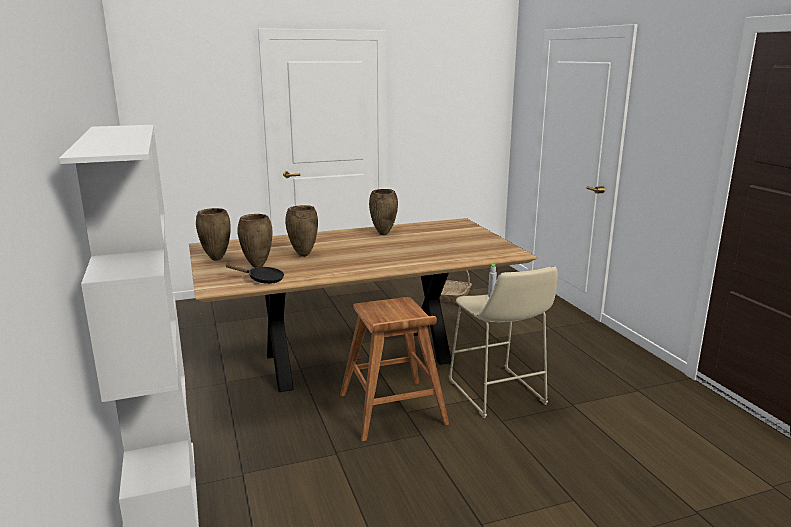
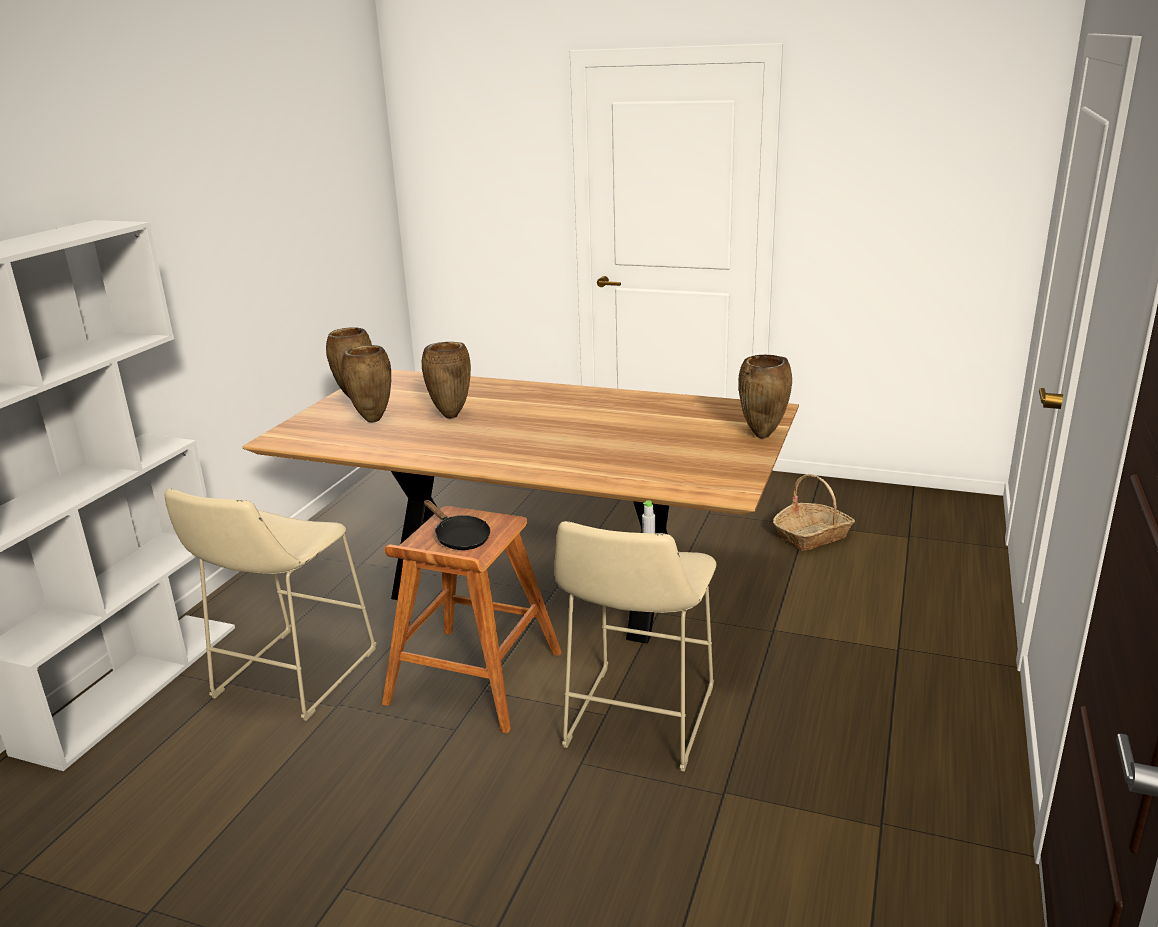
camera: 40 degrees right, 5 degrees up
(262, 280) = (341, 441): black frying pan -> black frying pan (459, 538)
(281, 453) = (289, 678): none -> beige stool
(384, 234) = (613, 406): brown vase -> brown vase (762, 436)

